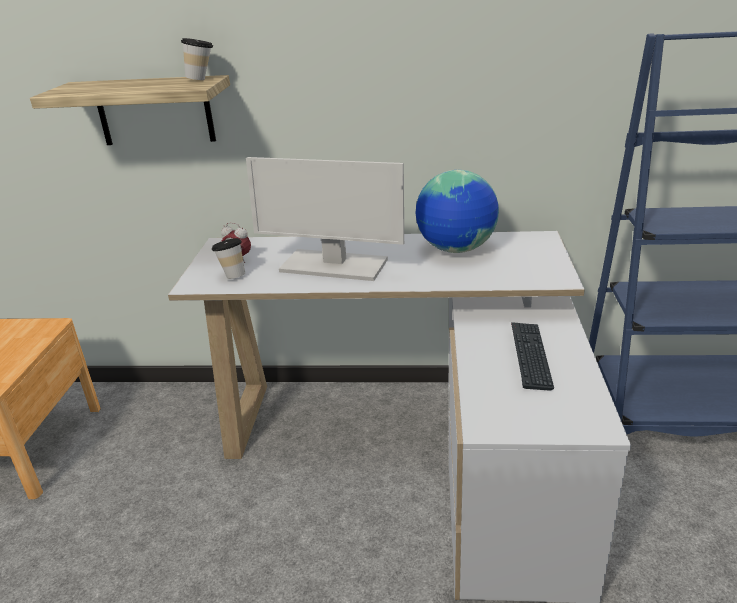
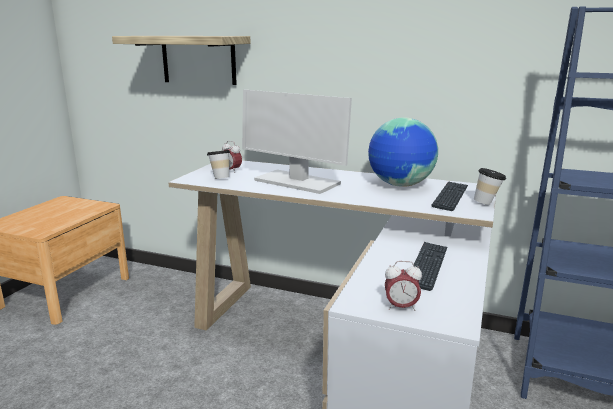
camera: 15 degrees right, 10 degrees down
(202, 79) = (228, 35): cup -> cup (487, 203)
(521, 259) = (450, 197): none -> keyboard
(534, 420) = (401, 307): none -> alarm clock

